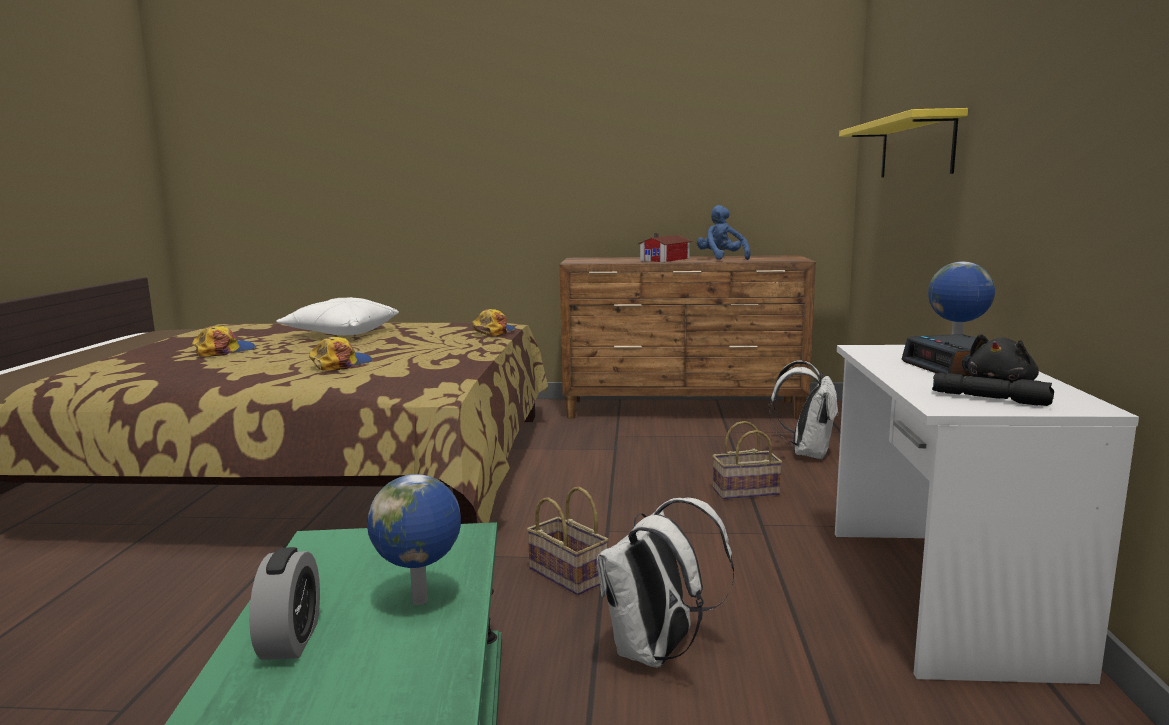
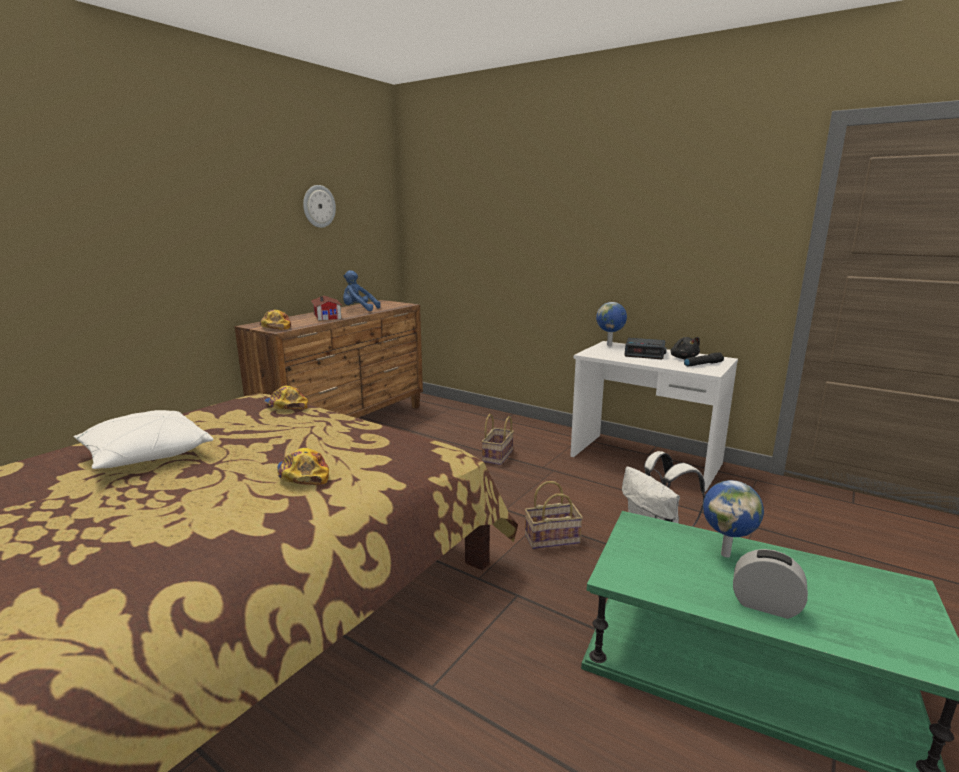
camera: 60 degrees left, 5 degrees up
(224, 351) = (96, 525): cap -> cap (276, 327)
(703, 124) = (318, 206): none -> wall clock
(806, 453) = (467, 425): white backpack -> none
(915, 148) = (497, 234): yellow shelf -> none

